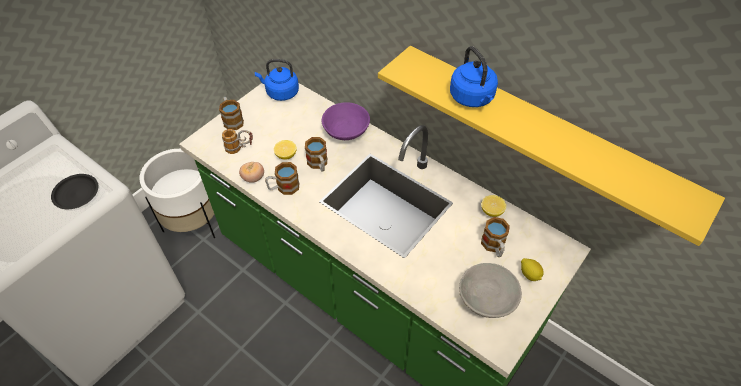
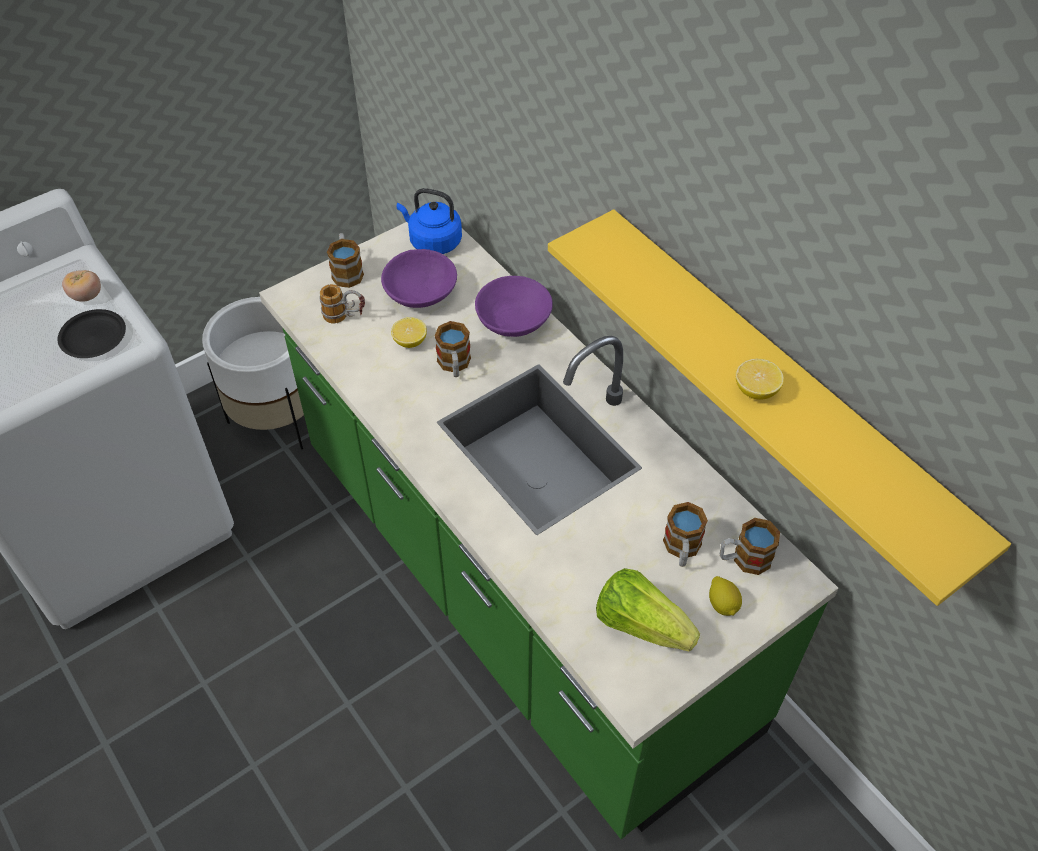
camera: 15 degrees right, 0 degrees up
(253, 178) = (351, 366): tomato -> tomato (86, 296)
(283, 188) = (391, 390): mug -> mug (744, 559)
(284, 125) = (421, 294): none -> purple bowl
(472, 98) = (676, 310): blue kettle -> none
(486, 298) = (641, 624): grey bowl -> lettuce
(491, 211) = (698, 494): lemon -> lemon (755, 390)

